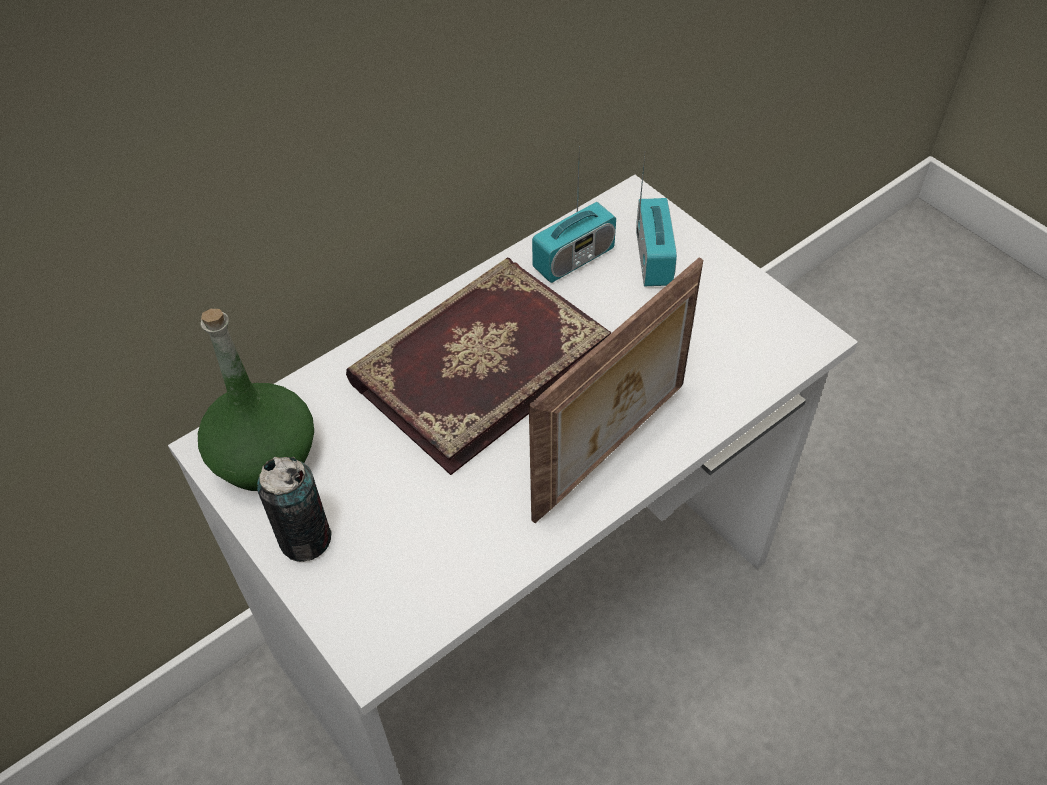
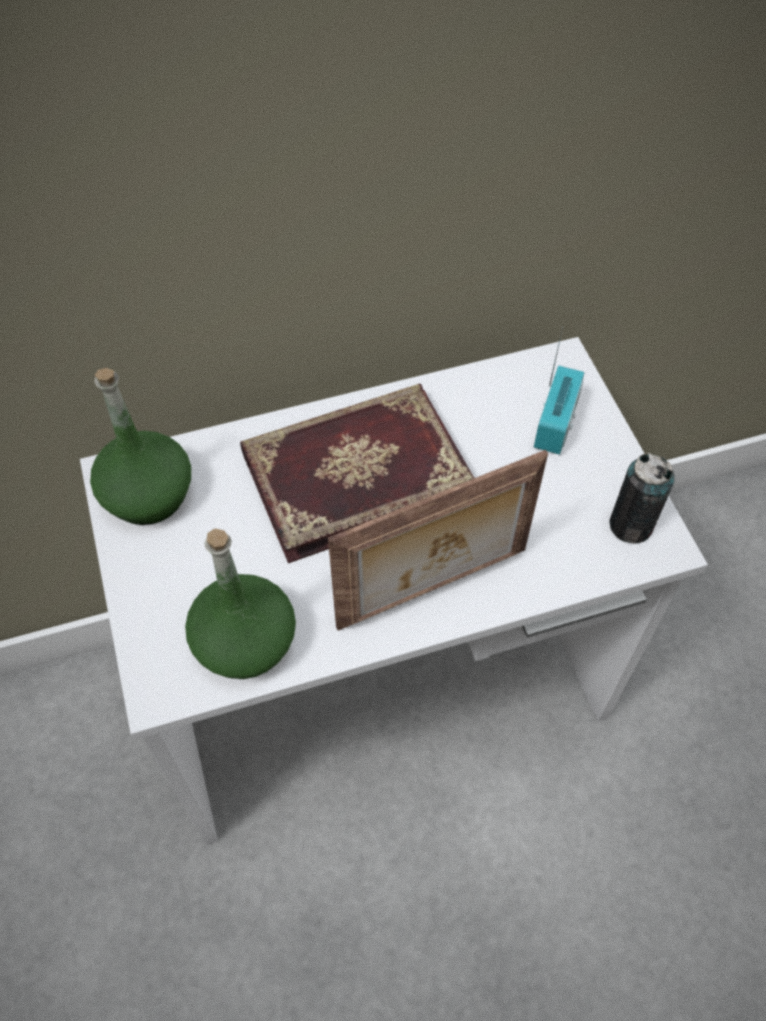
camera: 20 degrees right, 5 degrees up
(305, 539) = (149, 577): can -> can (631, 525)
(443, 568) = (246, 642): none -> green bottle
(573, 259) = (483, 401): radio -> none

